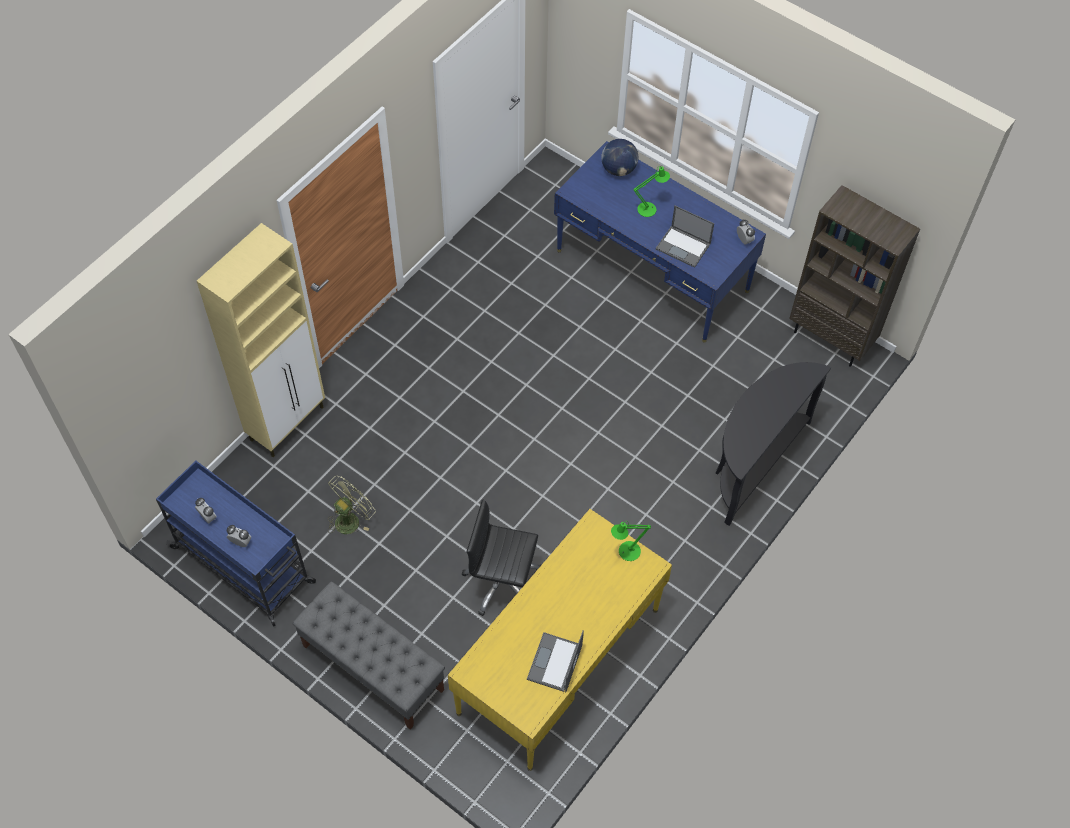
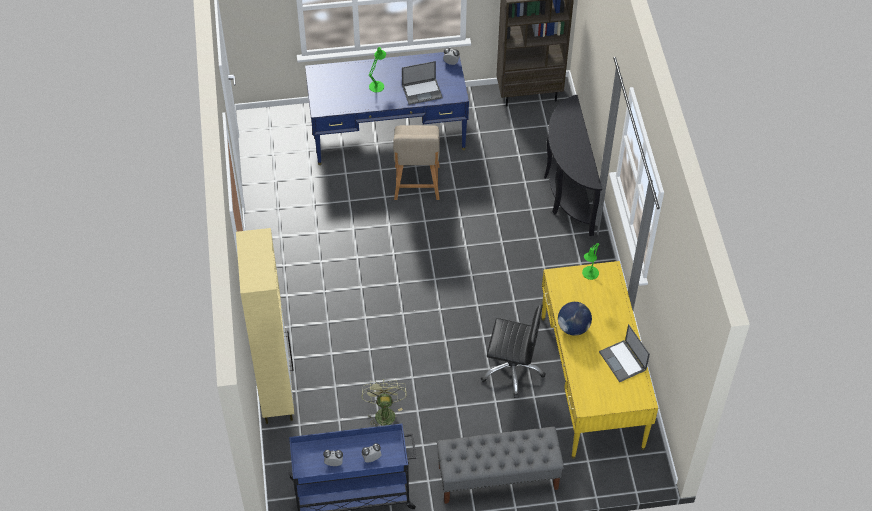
camera: 45 degrees left, 5 degrees down
(502, 582) = (512, 369): black office chair -> black office chair turned 135 degrees counterclockwise
(618, 169) = (332, 76): globe -> globe (573, 327)
(621, 339) = (417, 185): none -> beige chair

